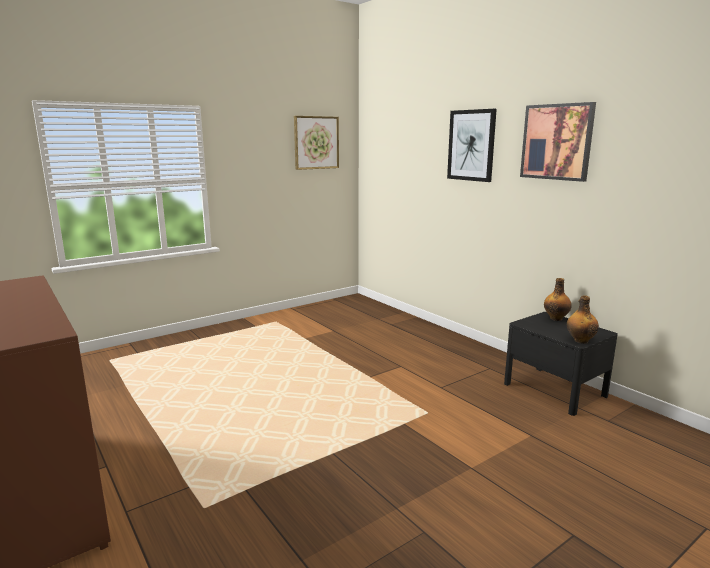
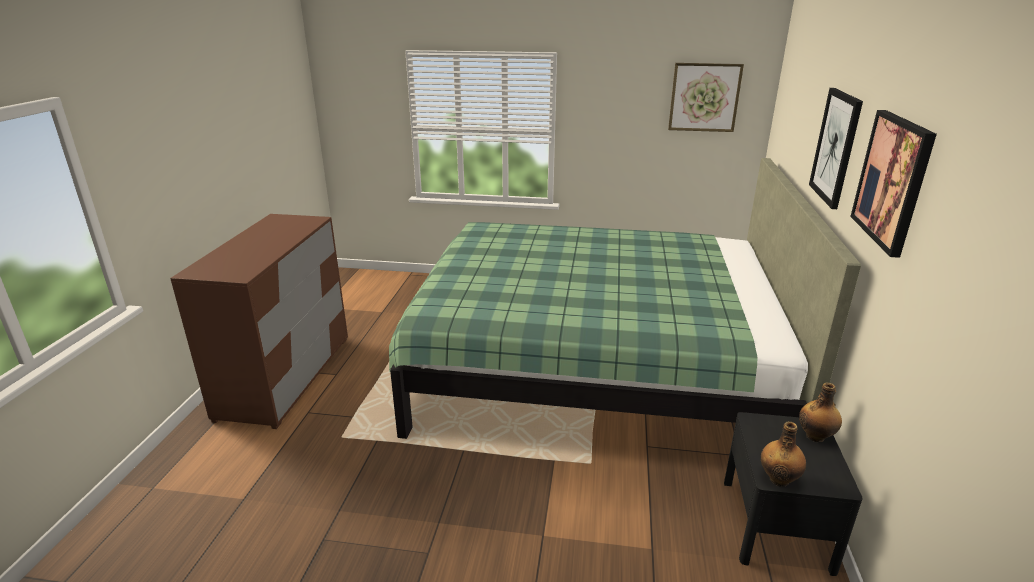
camera: 45 degrees right, 10 degrees up
(336, 359) = (595, 364): none -> green bed

